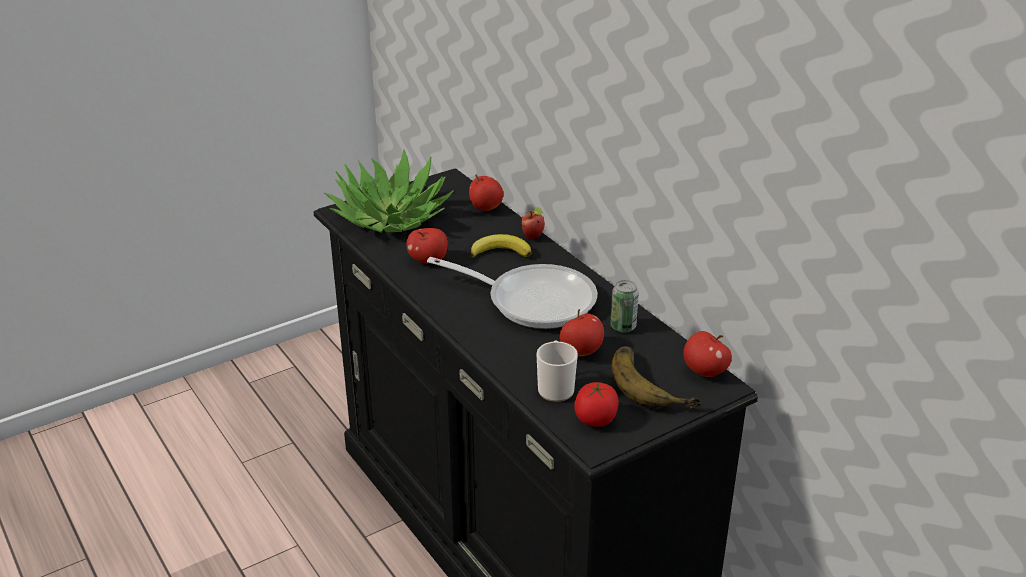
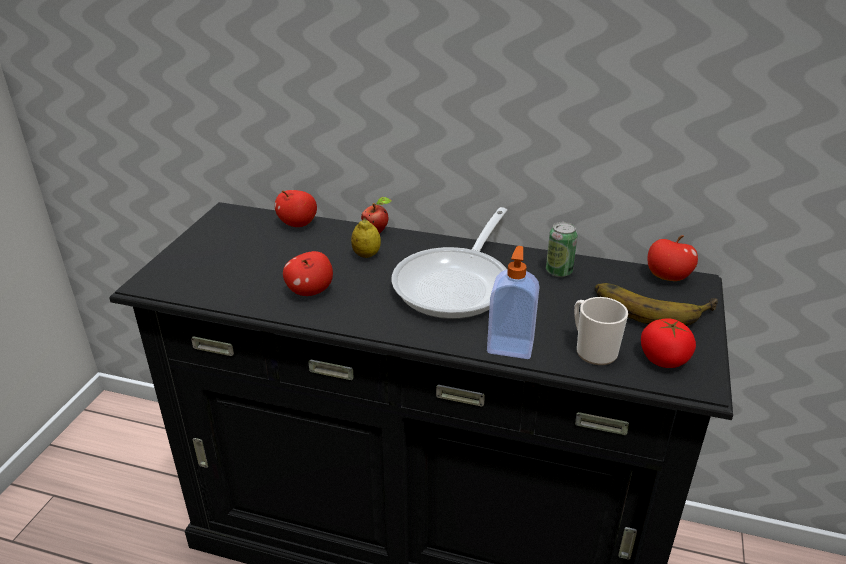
camera: 40 degrees left, 0 degrees up
(391, 217) = (213, 267): potted plant -> none
(500, 251) = (366, 255): banana -> lemon
(503, 357) = (510, 346): none -> soap dispenser
(533, 300) = (457, 284): frying pan -> frying pan turned 135 degrees clockwise
(581, 351) = (561, 307): apple -> none

